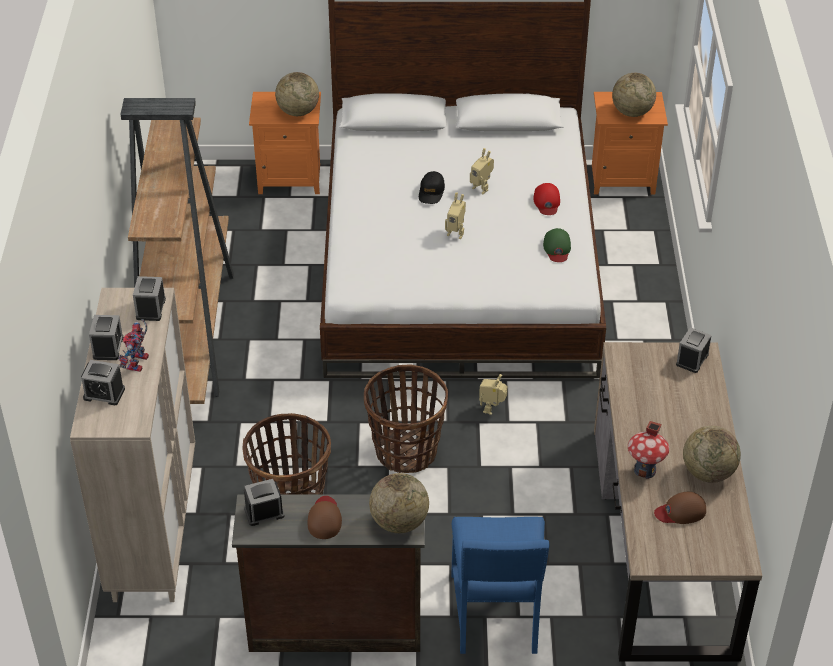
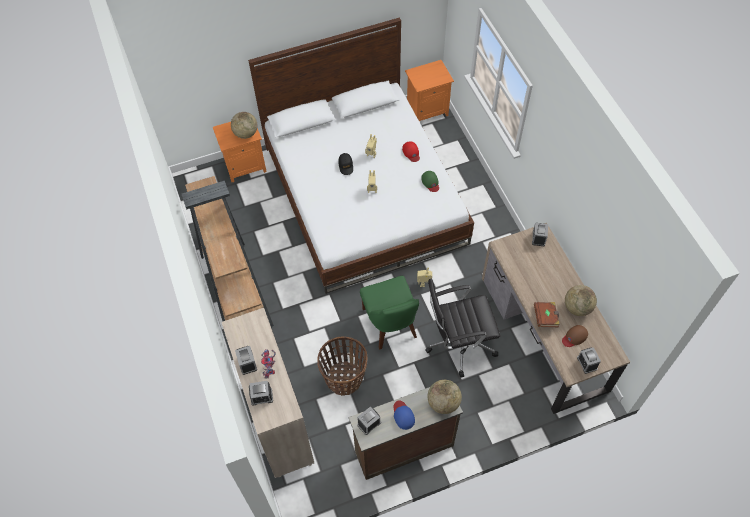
camera: 20 degrees left, 15 degrees up
(151, 308) = (258, 327): alarm clock -> alarm clock (587, 363)
(324, 519) = (403, 415): brown cap -> blue cap
(405, 451) = (390, 325): basket -> green chair
(497, 616) = (482, 409): blue chair -> none
(506, 510) = (458, 343): none -> black office chair
(632, 112) = (431, 78): globe -> none
(645, 470) = (546, 317): toy house -> brown book

